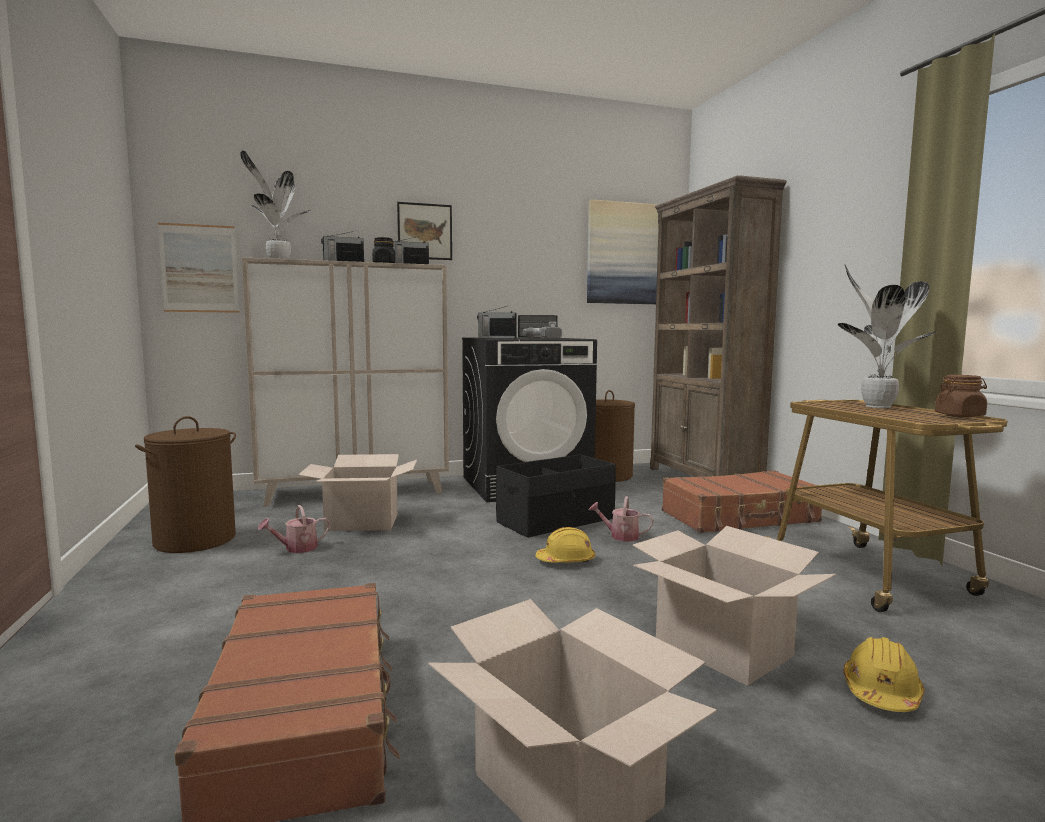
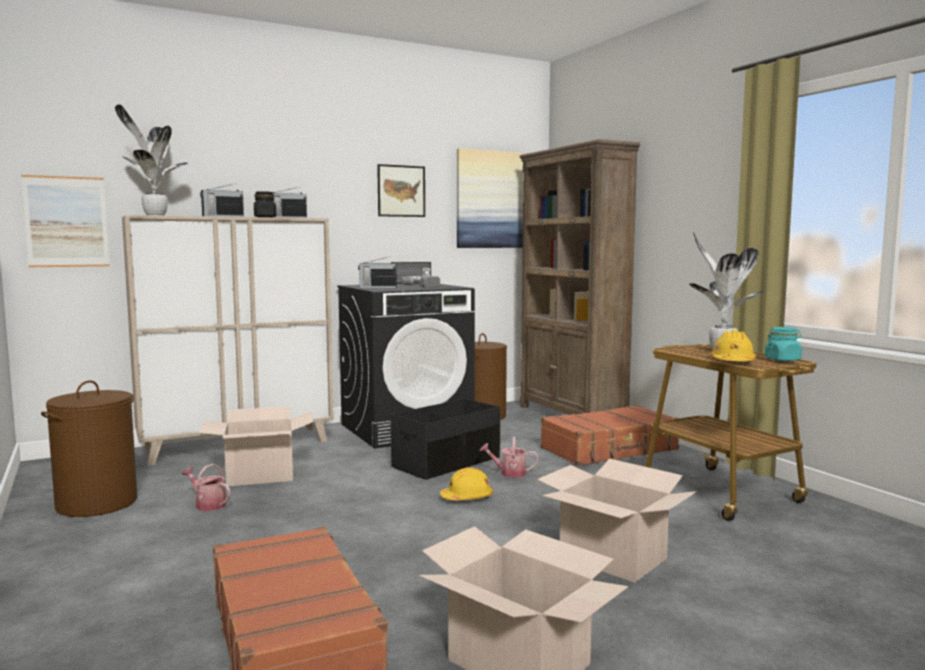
camera: 10 degrees left, 0 degrees up
(296, 548) = (208, 504): watering can -> watering can turned 75 degrees clockwise
(425, 231) = (298, 180): picture -> picture (401, 191)
(881, 692) = (731, 578): yellow hard hat -> yellow hard hat (732, 362)
(959, 415) = (782, 360): brown jar -> turquoise jar

